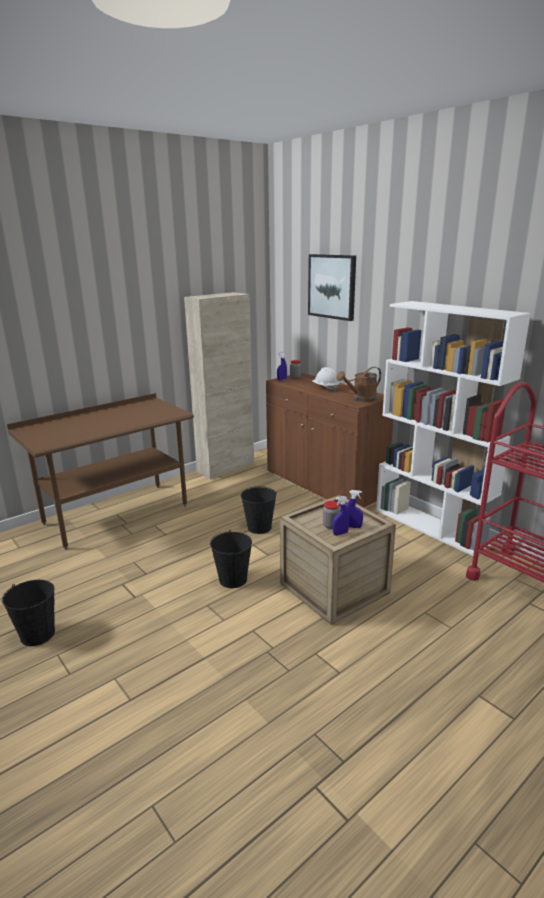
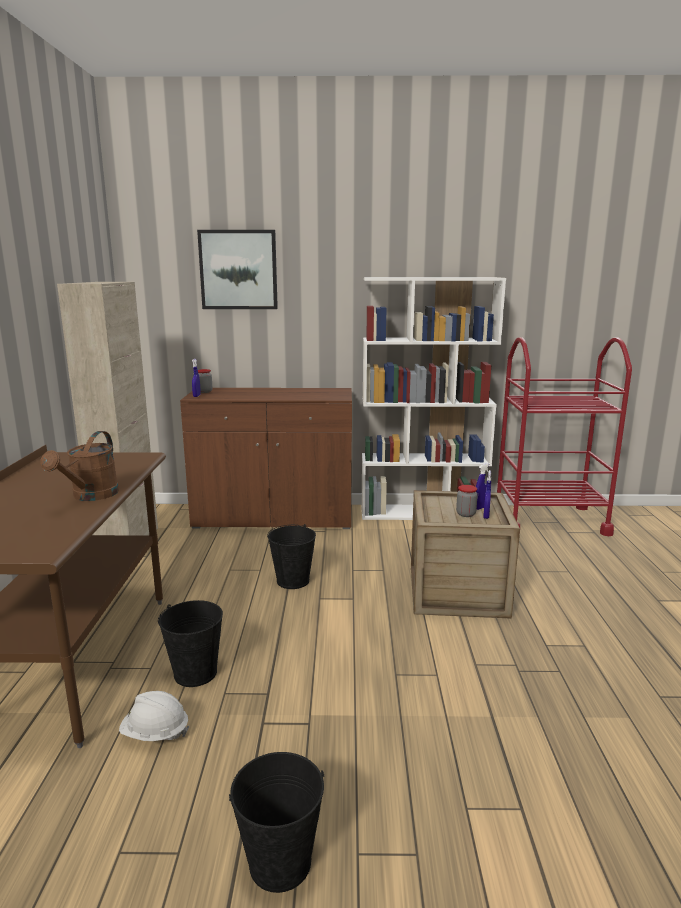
camera: 50 degrees left, 5 degrees down
(233, 579) = (368, 637): black bucket -> black bucket (195, 673)
(325, 388) = (269, 393): white hard hat -> white hard hat (155, 733)
(361, 399) = (331, 394): brown watering can -> brown watering can (90, 496)

